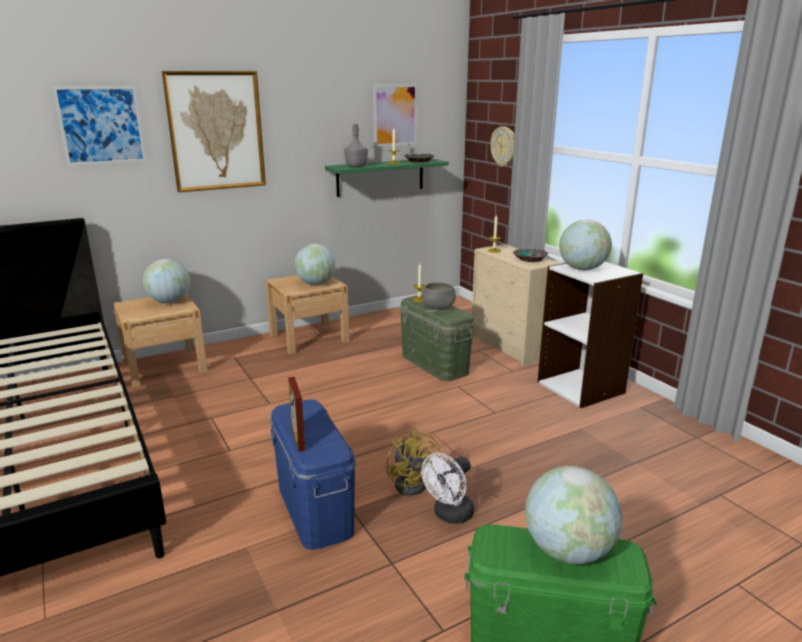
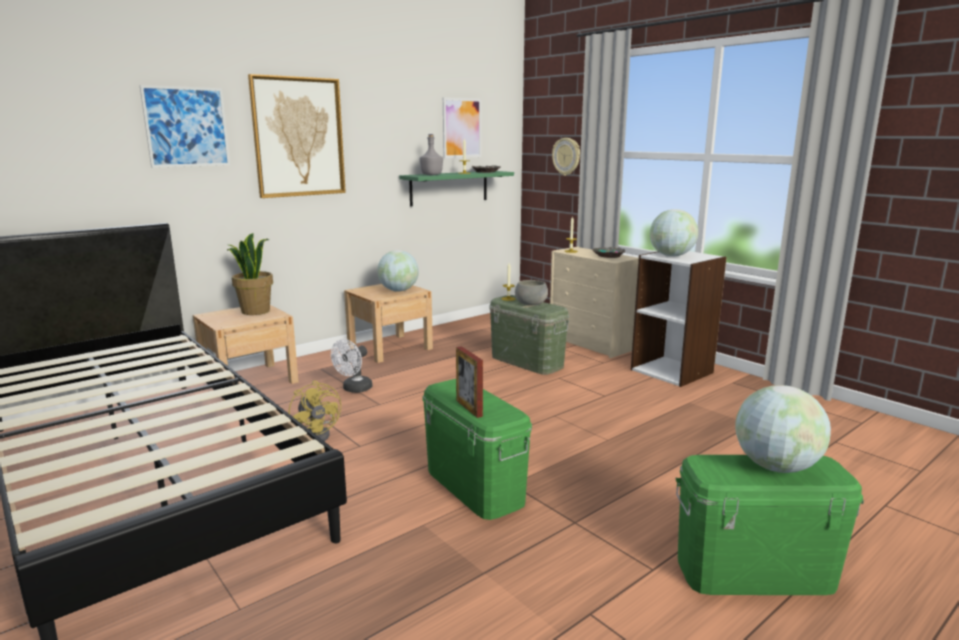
camera: 10 degrees left, 5 degrees down
(169, 302) = (255, 311): globe -> potted plant
(315, 508) = (475, 486): blue storage box -> green storage box
(413, 482) = (559, 456): yellow fan -> yellow fan (319, 434)
(449, 515) = (608, 479): white fan -> white fan (354, 389)

